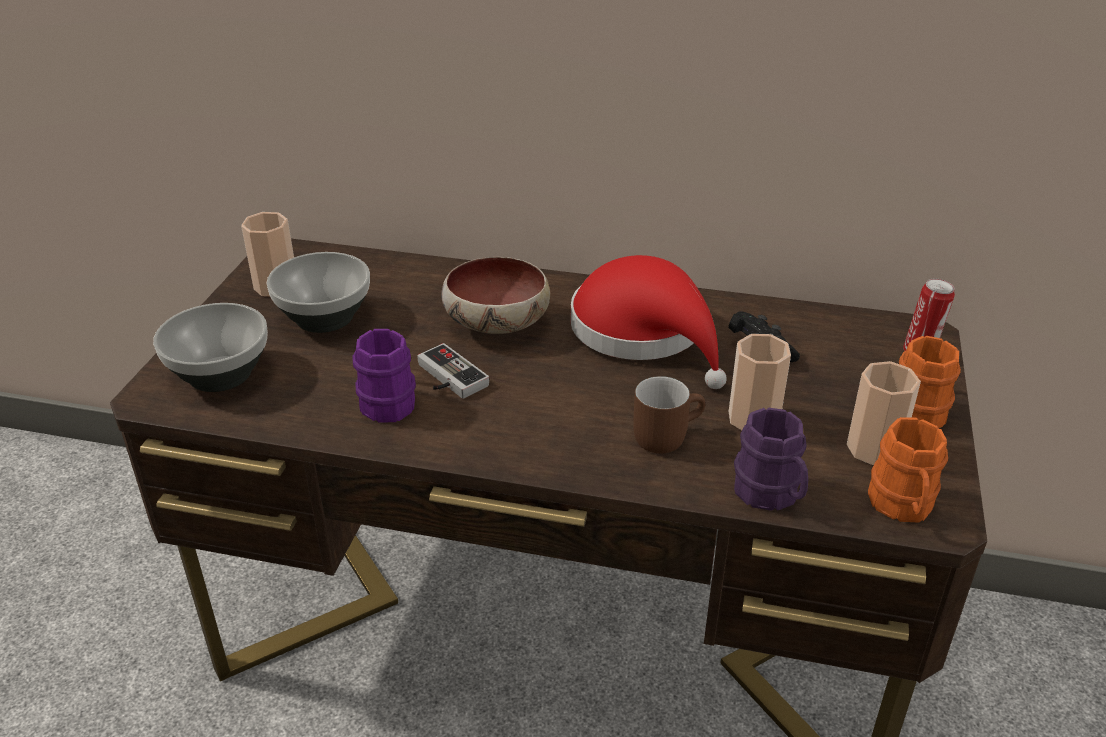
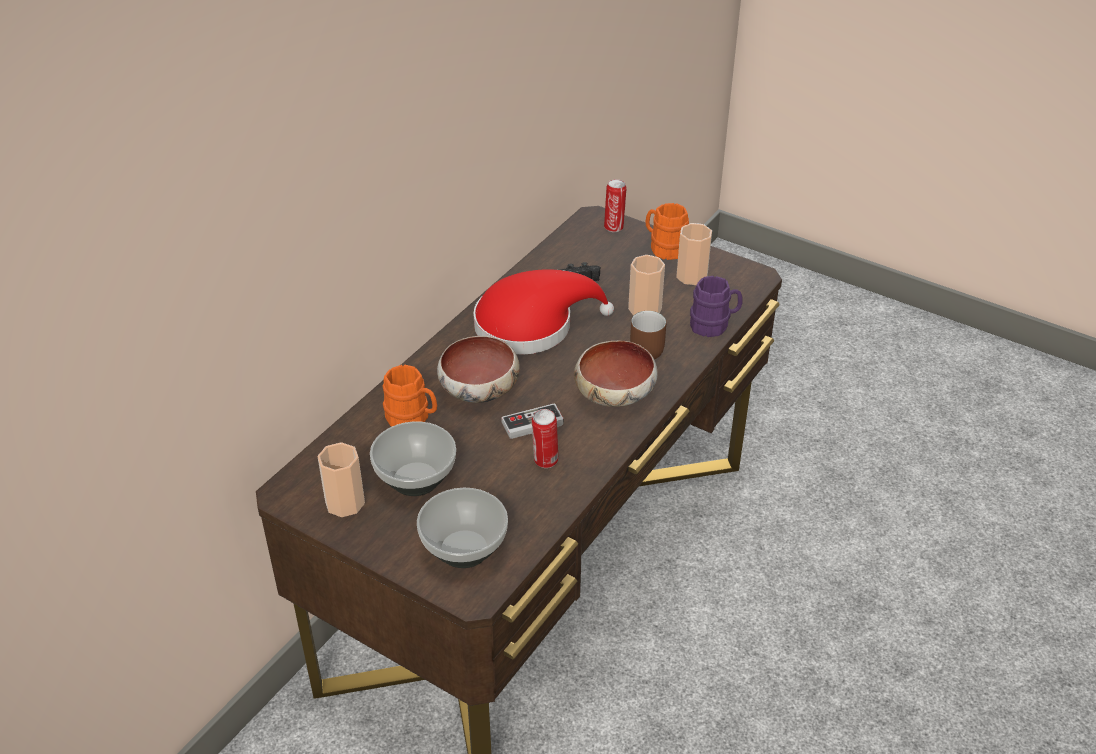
camera: 70 degrees left, 5 degrees up
(388, 399) = (545, 461): purple mug -> can
(550, 428) = (615, 393): none -> bowl
(902, 507) = (741, 284): orange mug -> orange mug (412, 418)

